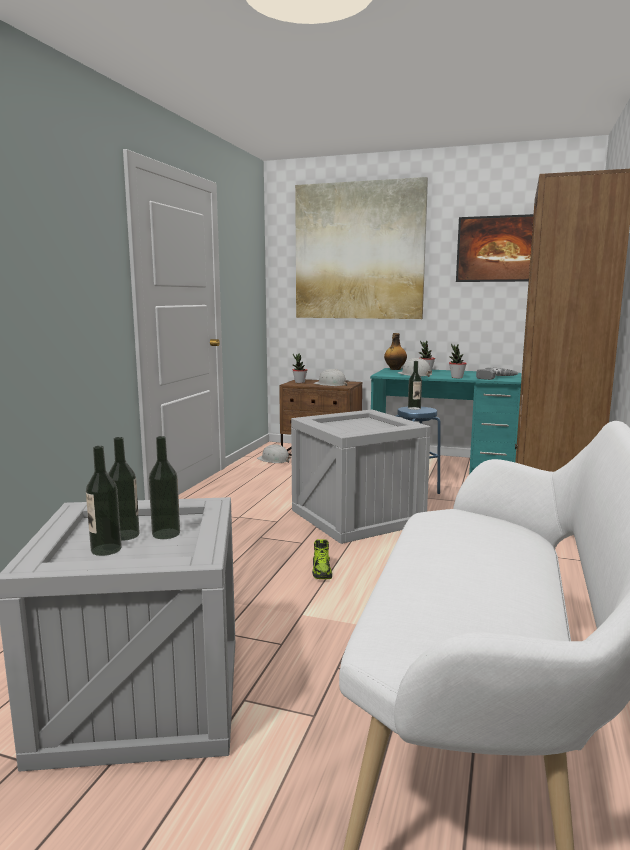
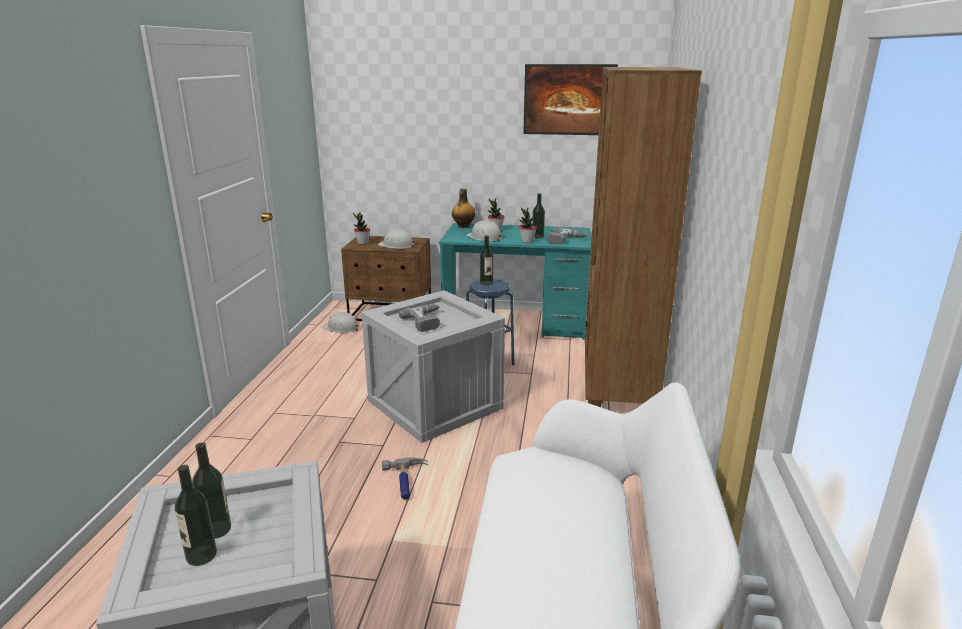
camera: 10 degrees left, 10 degrees up
(166, 534) = (259, 522): bottle -> bottle (537, 236)
(322, 571) = (406, 482): shoe -> hammer
(353, 427) = (427, 321): none -> power drill
(359, 251) = (419, 97): picture -> none

